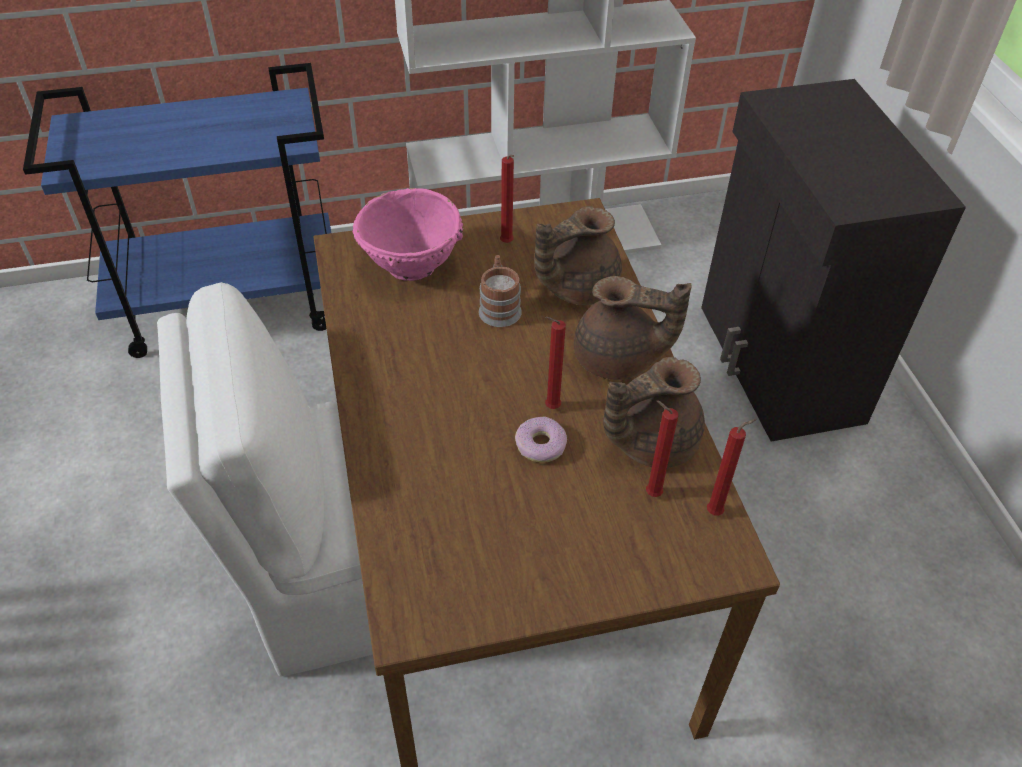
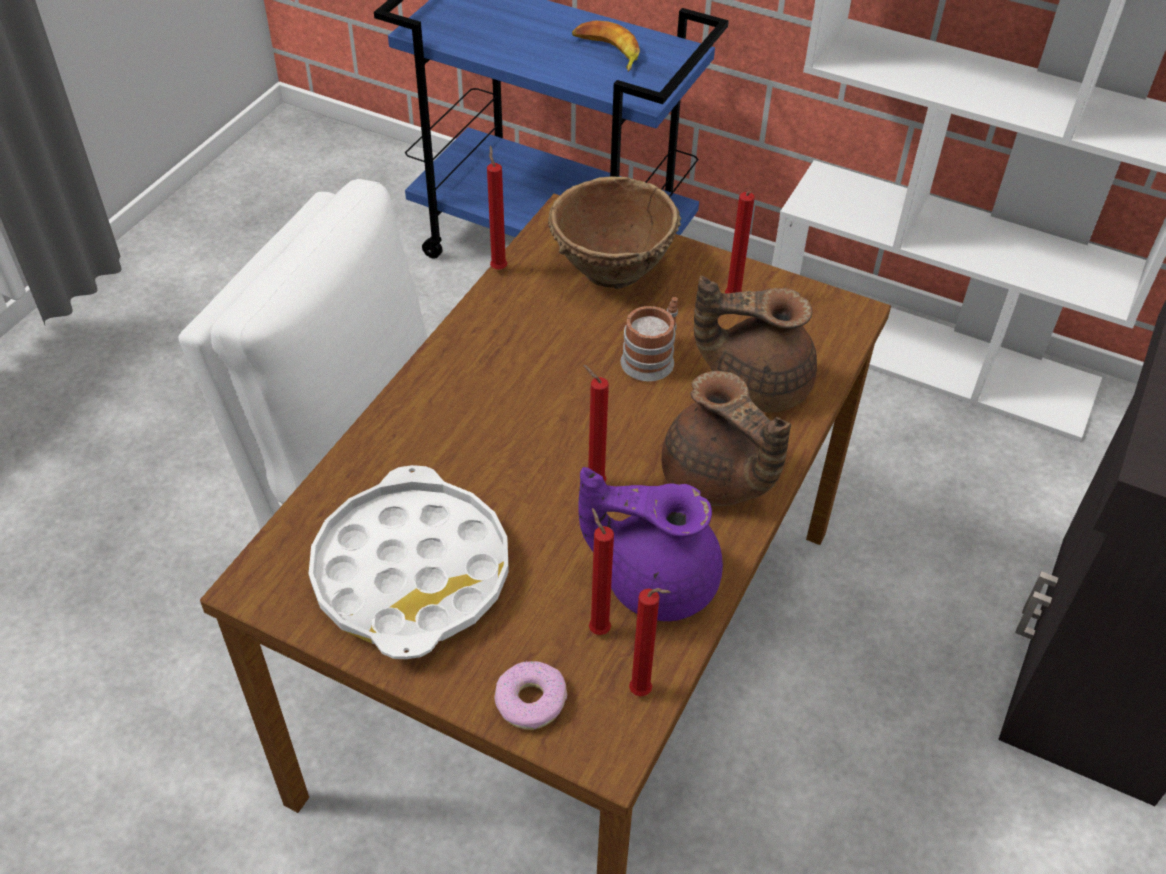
camera: 40 degrees right, 0 degrees up
(234, 123) = (607, 52): none -> banana
(331, 305) = (498, 267): none -> red candle
(411, 266) = (611, 271): pink bowl -> brown bowl
(502, 541) = (412, 573): none -> white tray
(540, 445) = (543, 511): donut -> donut (530, 701)
(650, 441) = (655, 580): brown teapot -> purple teapot

